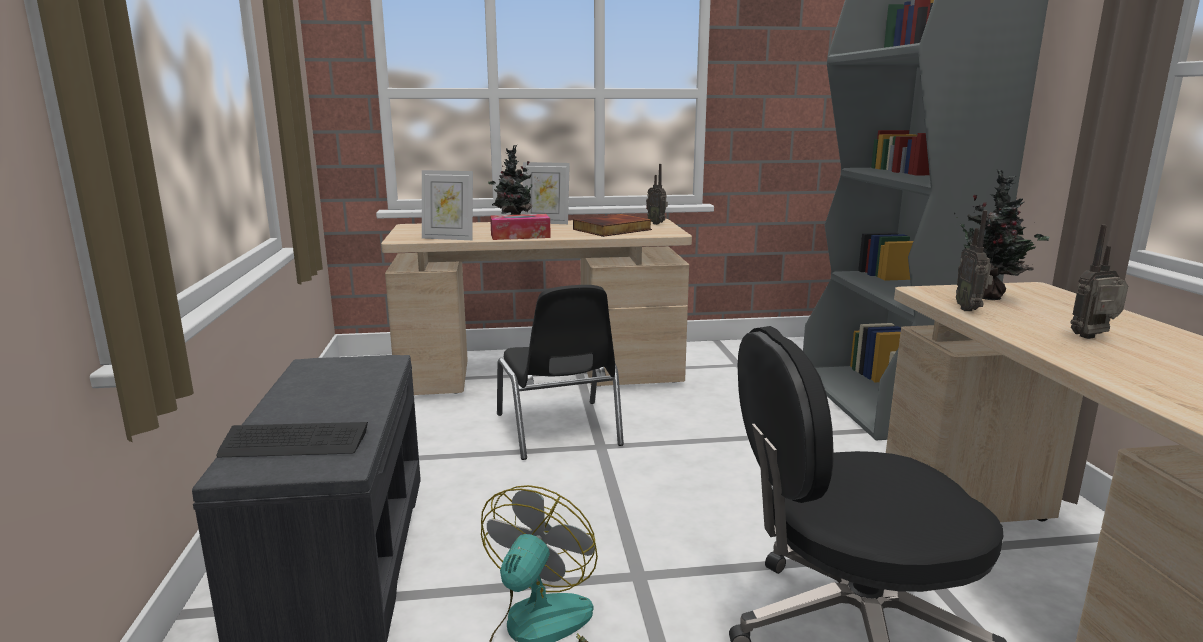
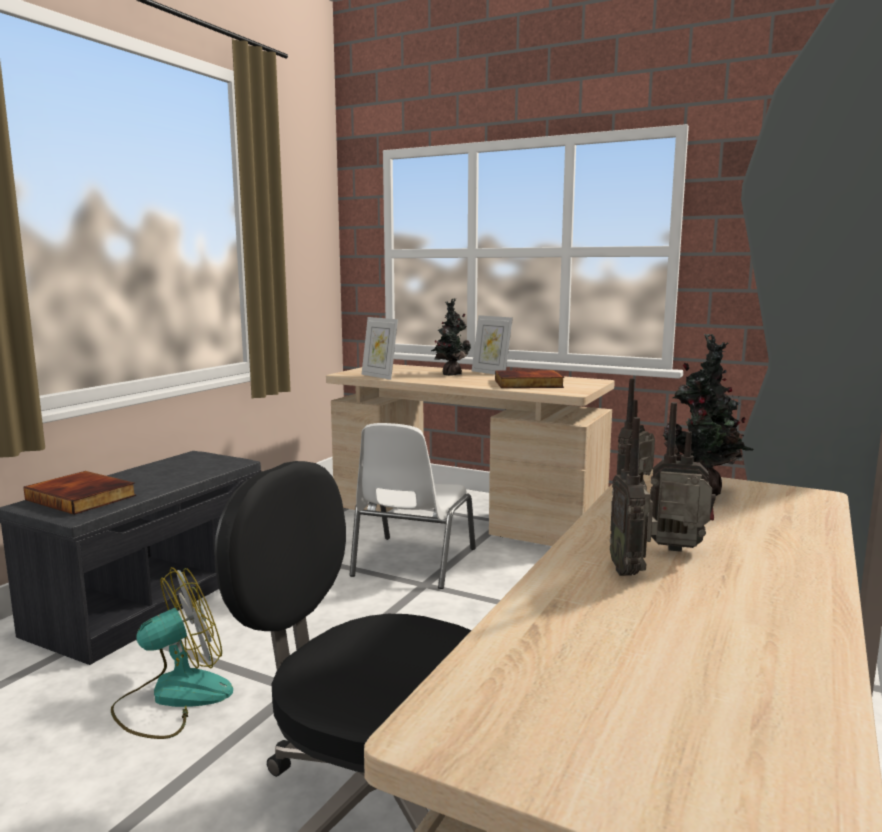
camera: 35 degrees right, 5 degrees down
(294, 443) = (83, 497): keyboard -> book
(520, 236) = (436, 380): tissue box -> none
(559, 430) = (412, 563): black chair -> white chair
(657, 223) = (587, 383): radio -> radio (630, 571)

